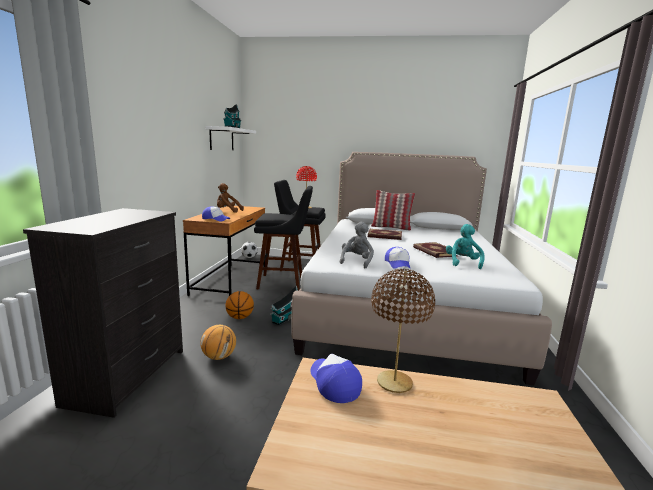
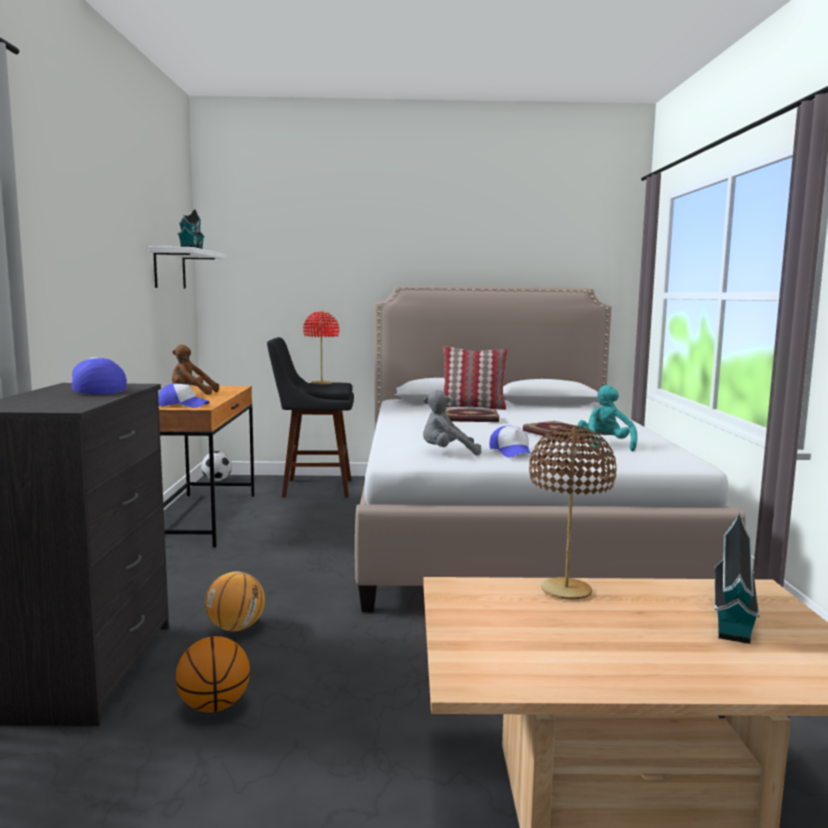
camera: 10 degrees left, 5 degrees down
(240, 317) = (244, 570): basketball -> basketball (214, 706)
(283, 282) = (297, 514): black stool -> none
(285, 318) = (323, 565): toy house -> toy house (732, 620)
(334, 383) = (484, 598): cap -> cap (96, 390)
(356, 262) = (447, 453): grey plush toy -> grey plush toy turned 105 degrees counterclockwise

